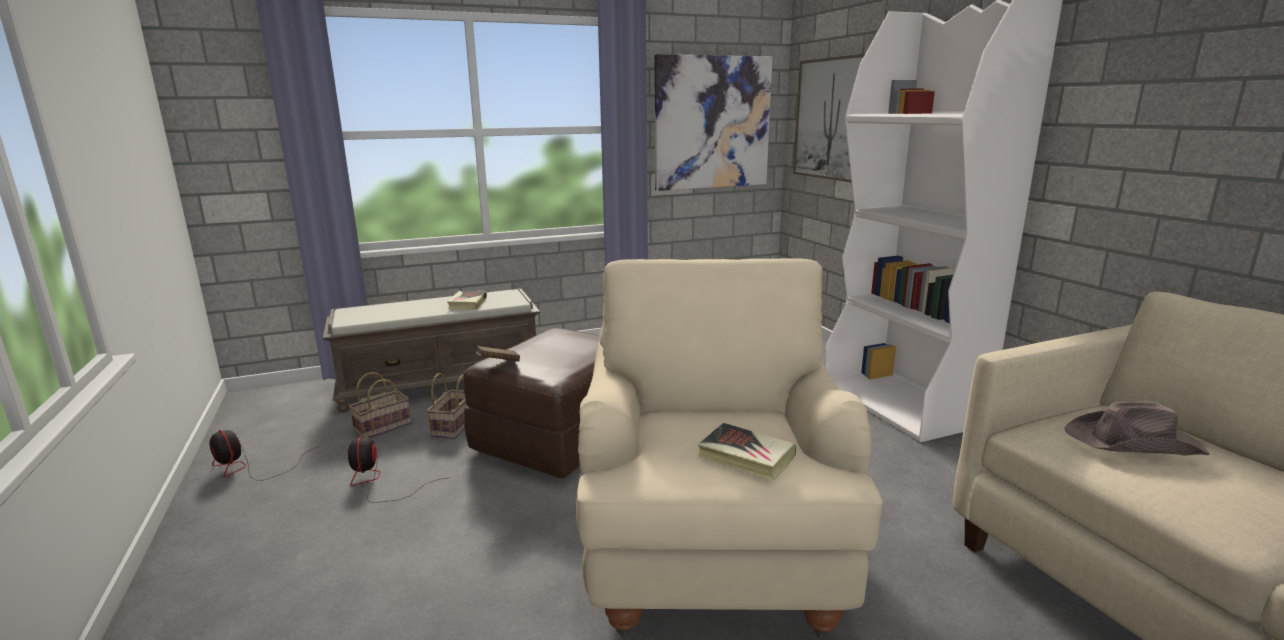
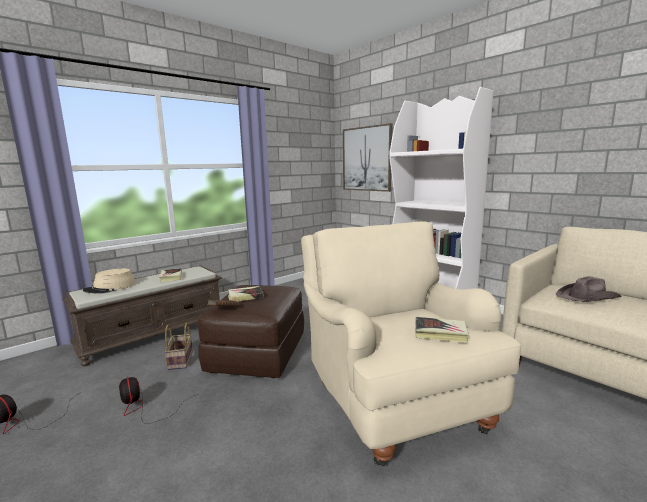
camera: 20 degrees left, 5 degrees down
(383, 310) = (110, 288): none -> beige hat
(383, 427) = (126, 370): basket -> none
(543, 348) = (245, 296): none -> book
(712, 123) = (299, 162): picture -> none

